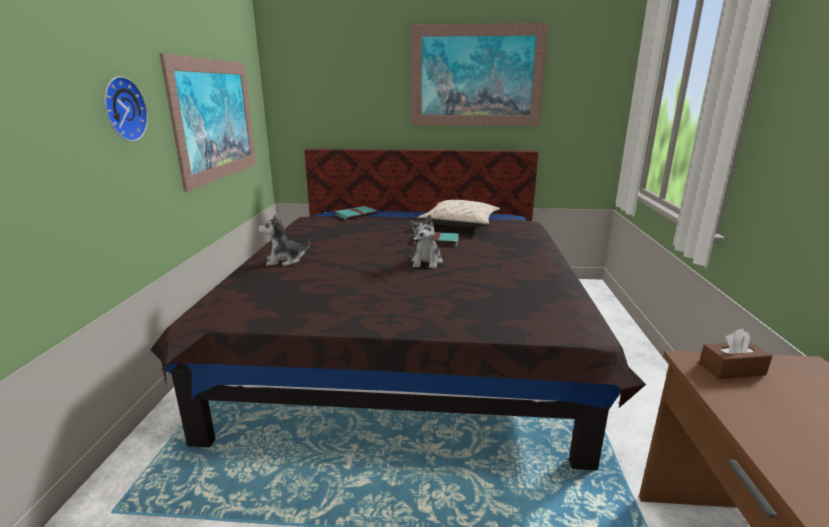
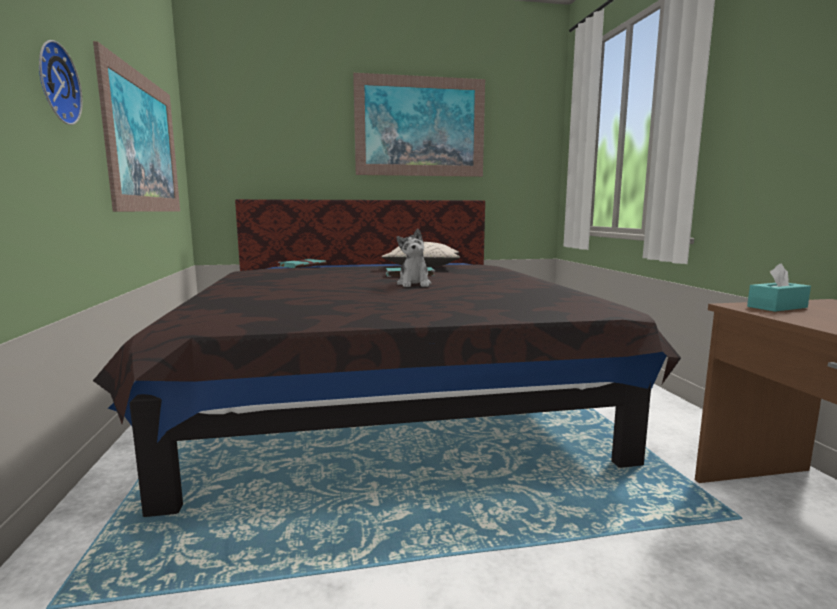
camera: 15 degrees left, 10 degrees down
(285, 260) = (248, 290): plush toy -> none
(731, 369) = (777, 307): brown tissue box -> turquoise tissue box

